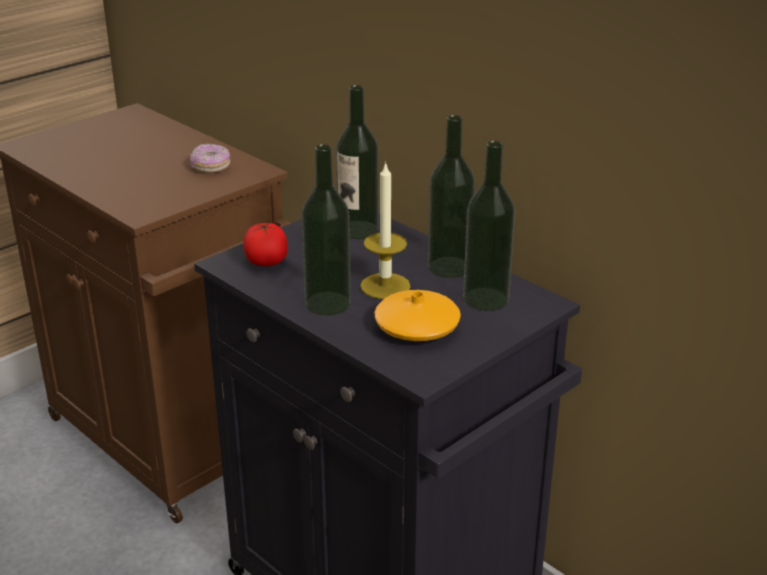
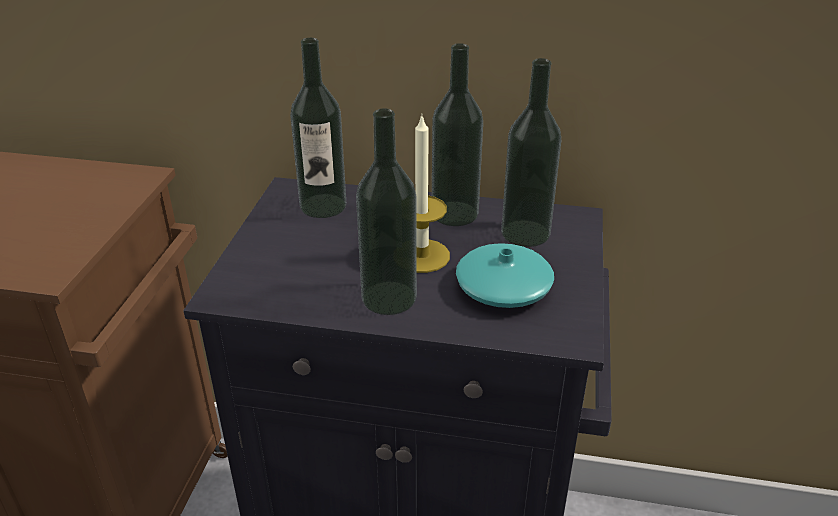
camera: 35 degrees left, 5 degrees up
(210, 167) = (77, 189): donut -> none
(266, 262) = (268, 276): tomato -> none
(417, 327) = (503, 287): orange vase -> turquoise vase

